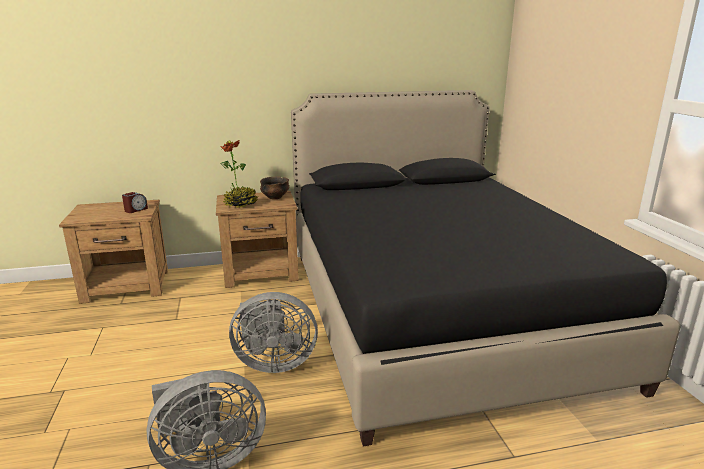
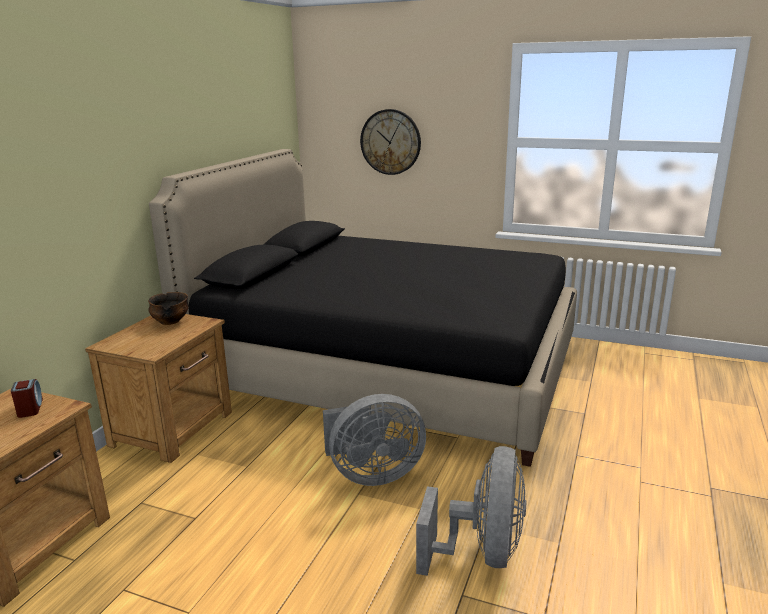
camera: 55 degrees left, 0 degrees up
(240, 205) = (156, 343): potted plant -> none
(273, 363) = (372, 474): grey fan -> grey fan turned 45 degrees clockwise
(562, 93) = (390, 142): none -> wall clock

